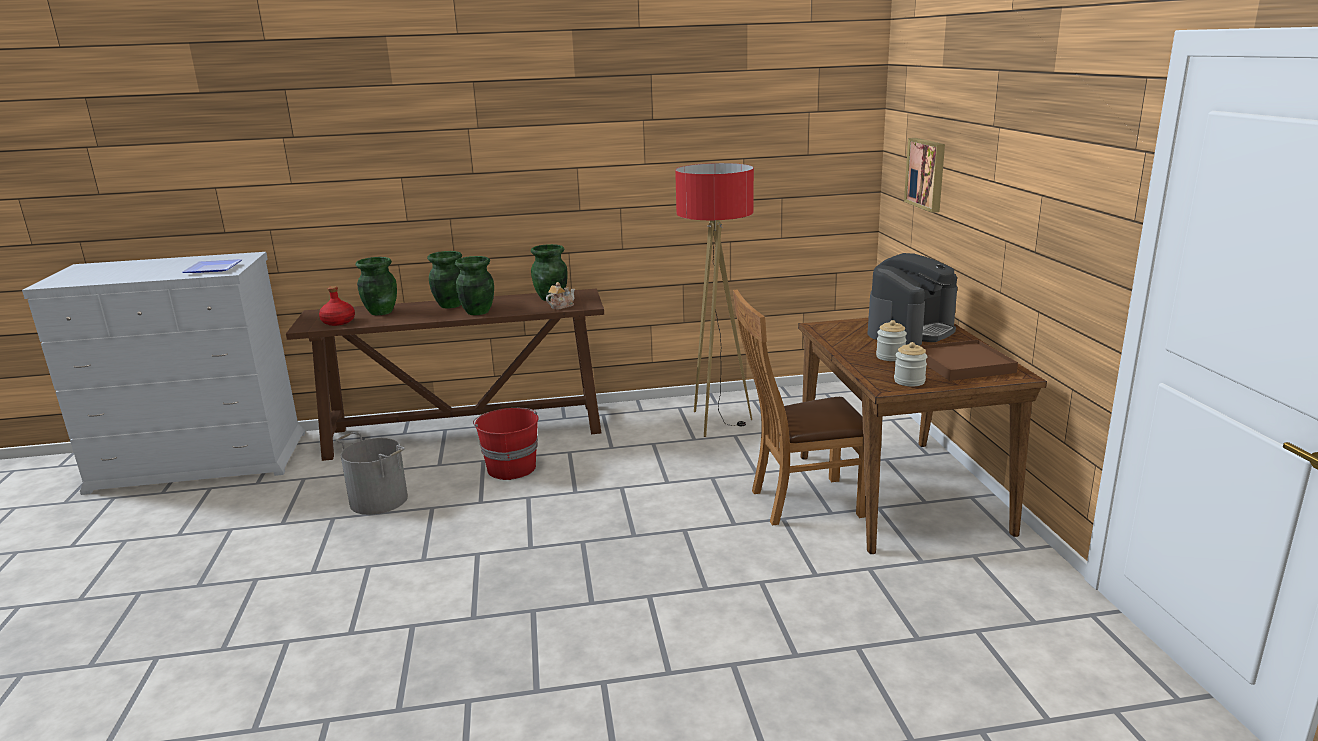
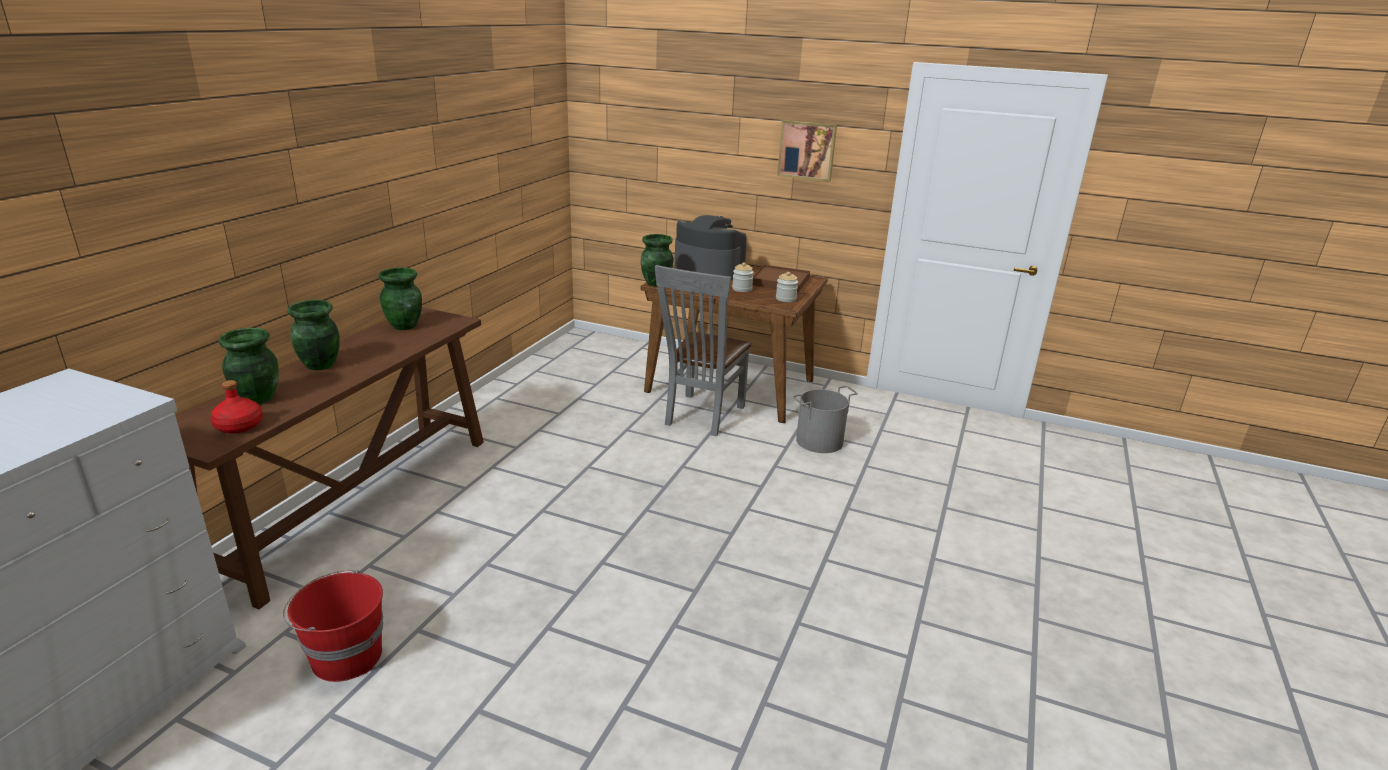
camera: 60 degrees left, 5 degrees up
(211, 269) = (89, 409): plate -> none
(378, 500) = (423, 592): grey bucket -> grey bucket (820, 441)
(477, 312) = (374, 360): green vase -> green vase (656, 283)
(511, 468) = (475, 502): red bucket -> red bucket (345, 656)
(561, 306) = (438, 329): teapot -> none
(717, 422) = (548, 395): floor lamp -> none
(799, 502) = (701, 417): brown chair -> grey chair
(911, 330) = (708, 270): coffee machine -> coffee machine turned 45 degrees counterclockwise
(927, 174) = (648, 153): picture -> picture (807, 150)

